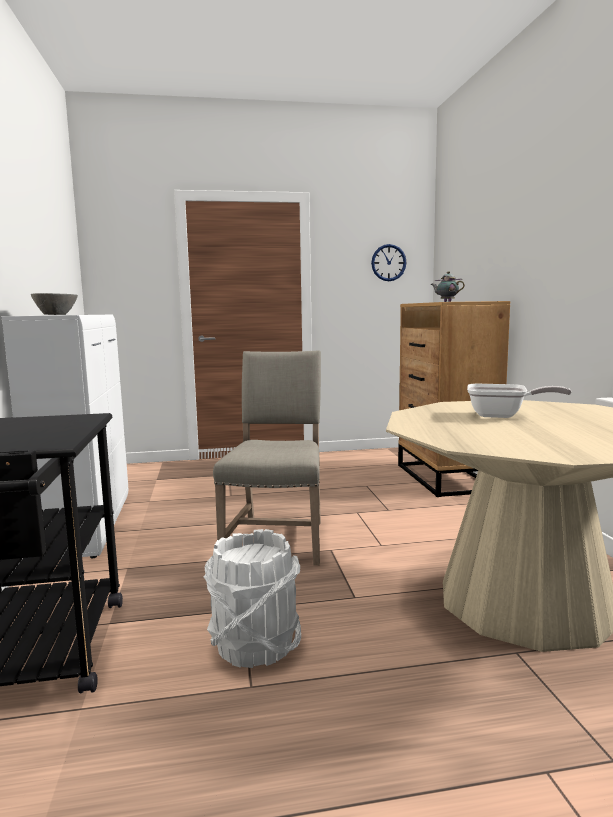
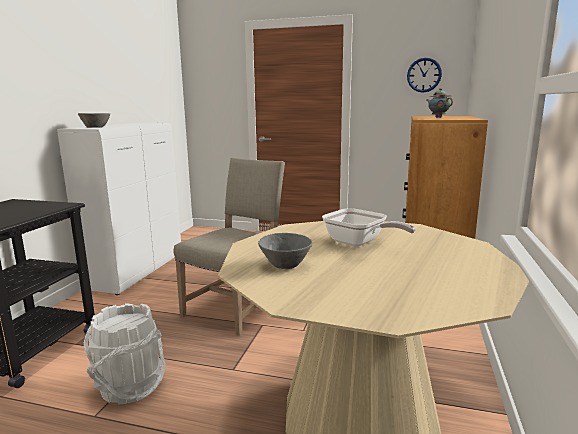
camera: 25 degrees right, 5 degrees up
(486, 436) = (284, 265): none -> grey bowl

